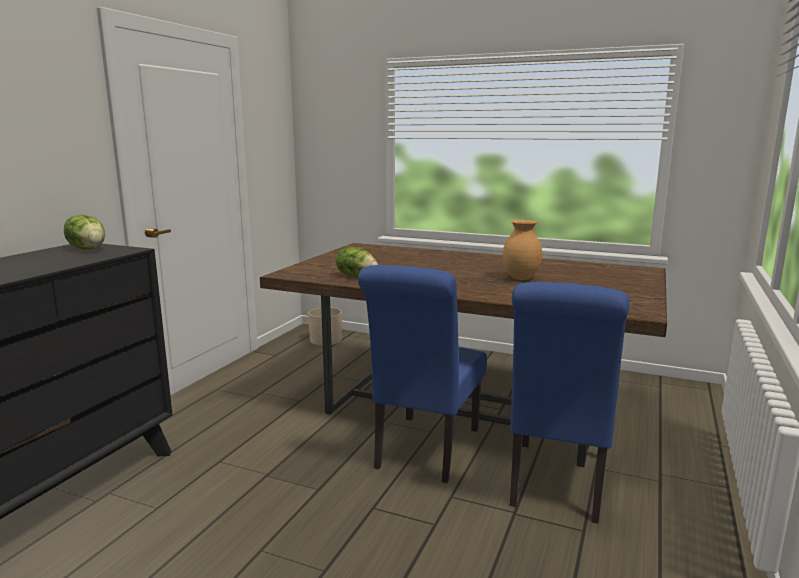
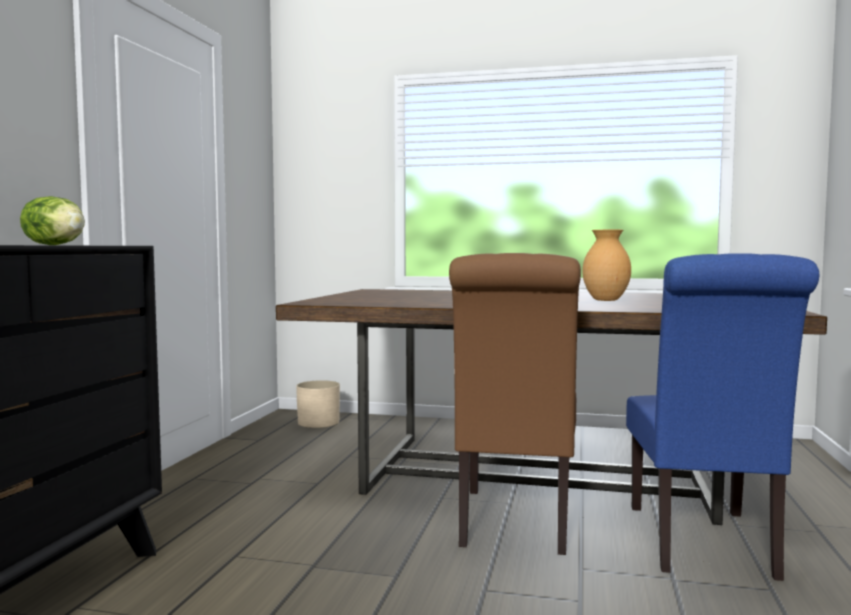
camera: 10 degrees left, 10 degrees down
(356, 276) = (404, 302): lettuce -> none
(424, 451) = (514, 524): blue chair -> brown chair

